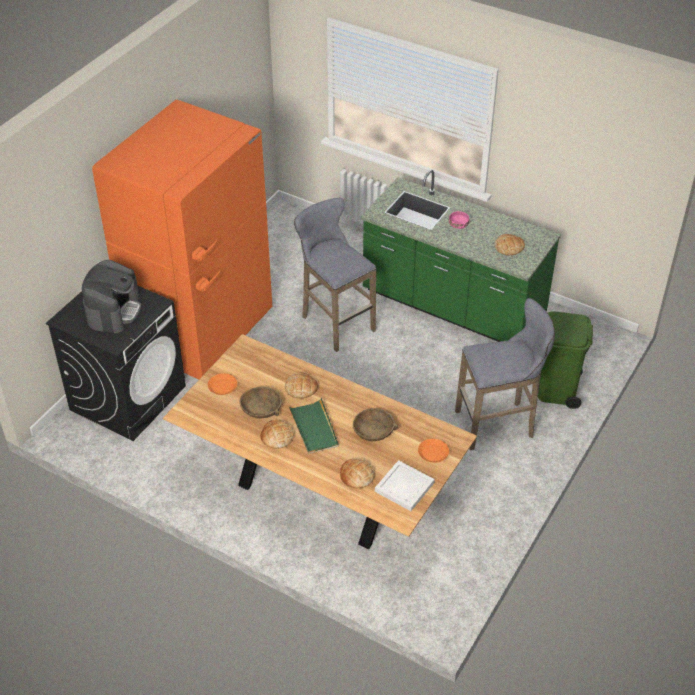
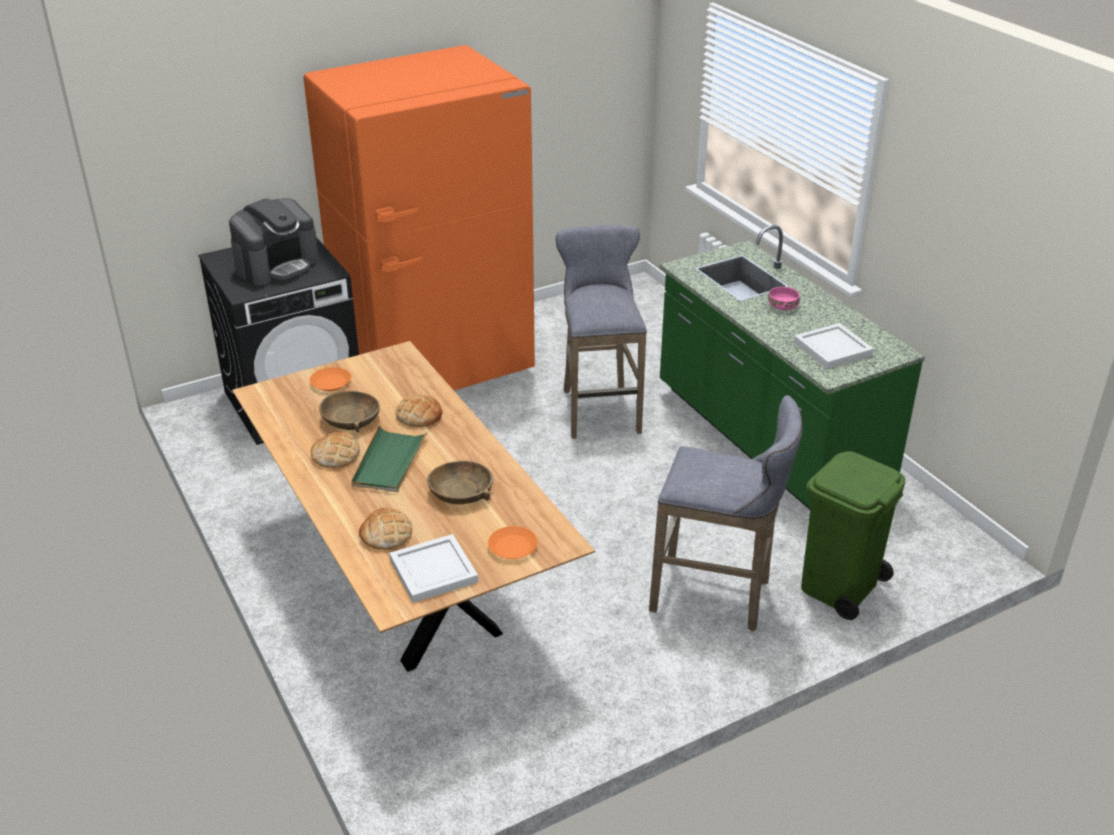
camera: 30 degrees right, 10 degrees down
(509, 247) = (832, 348): bread -> white tray

